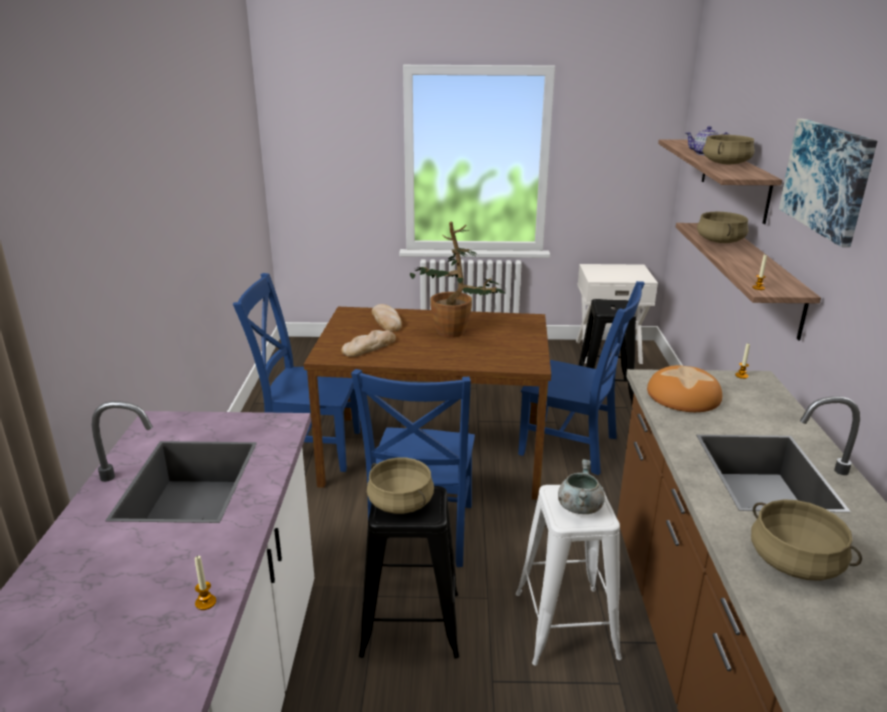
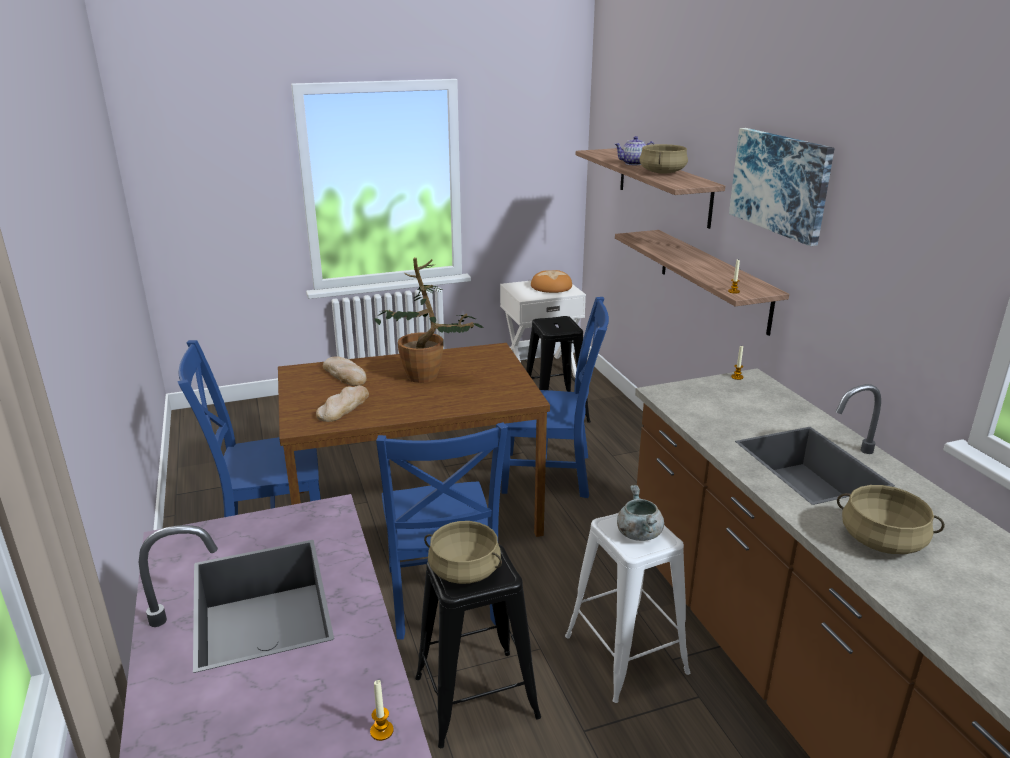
camera: 20 degrees left, 0 degrees up
(682, 396) = (700, 405): bread -> bread (550, 286)
(719, 241) = (667, 248): beige cooking pot -> none

